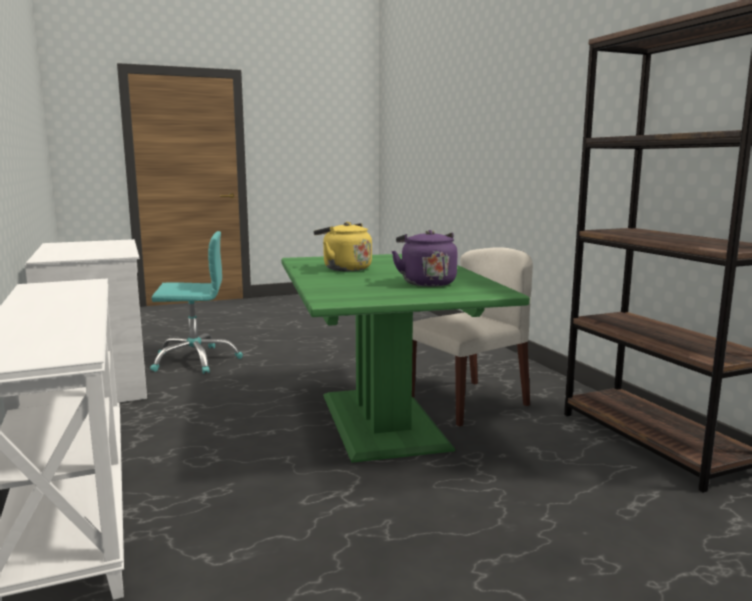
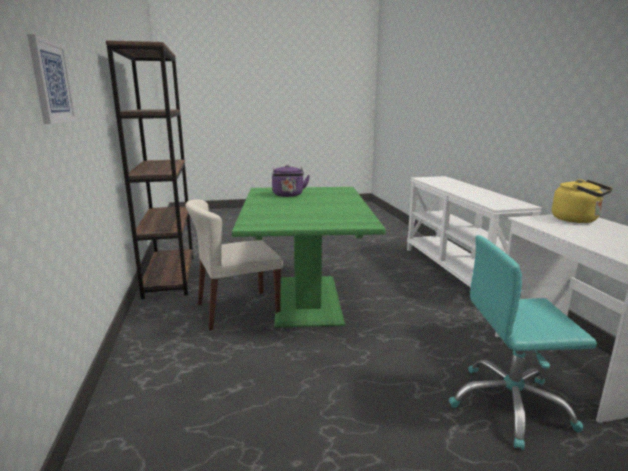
camera: 170 degrees left, 5 degrees up
(344, 268) = (330, 209): yellow kettle -> yellow kettle (577, 220)
(533, 120) = (51, 82): none -> picture

